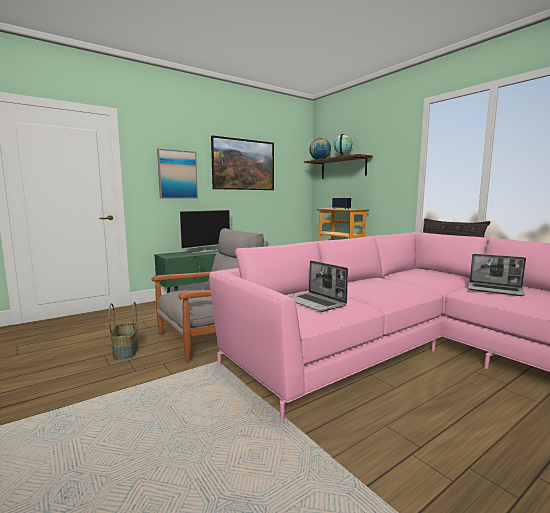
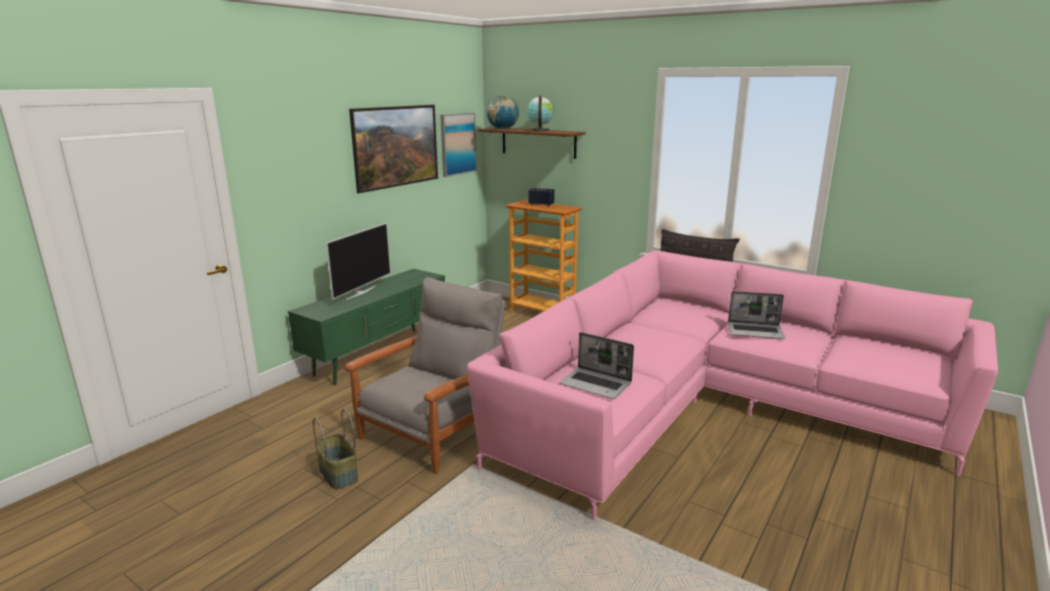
camera: 20 degrees left, 10 degrees up
(177, 174) = (308, 180): picture -> picture (457, 144)

